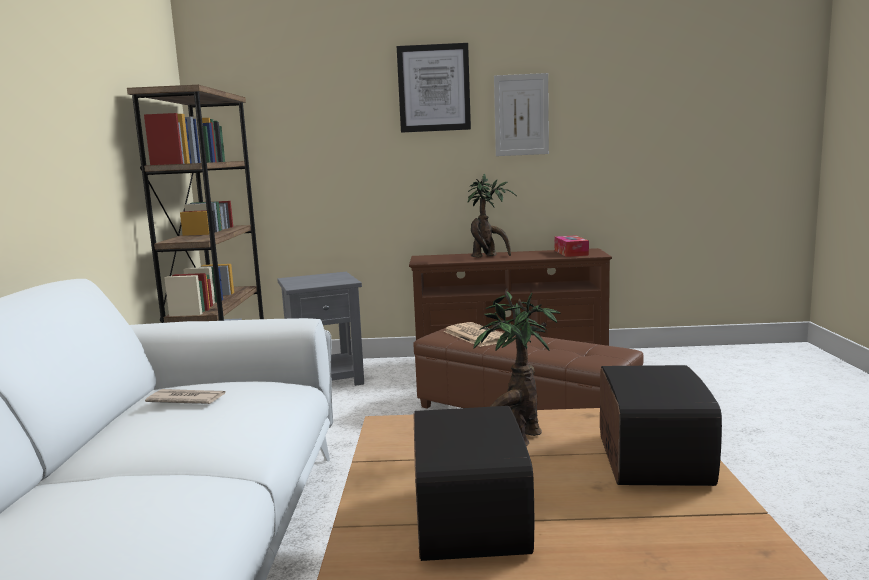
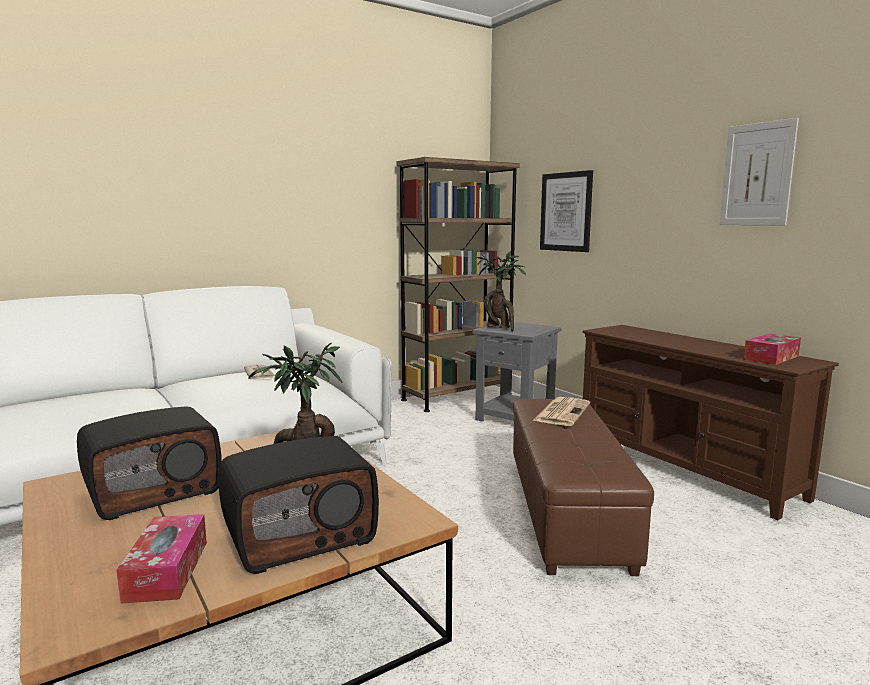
camera: 55 degrees right, 0 degrees up
(434, 88) = (665, 146): picture -> picture (566, 212)
(488, 256) = (672, 340): potted plant -> potted plant (500, 328)
(684, 525) = (167, 570): none -> tissue box

